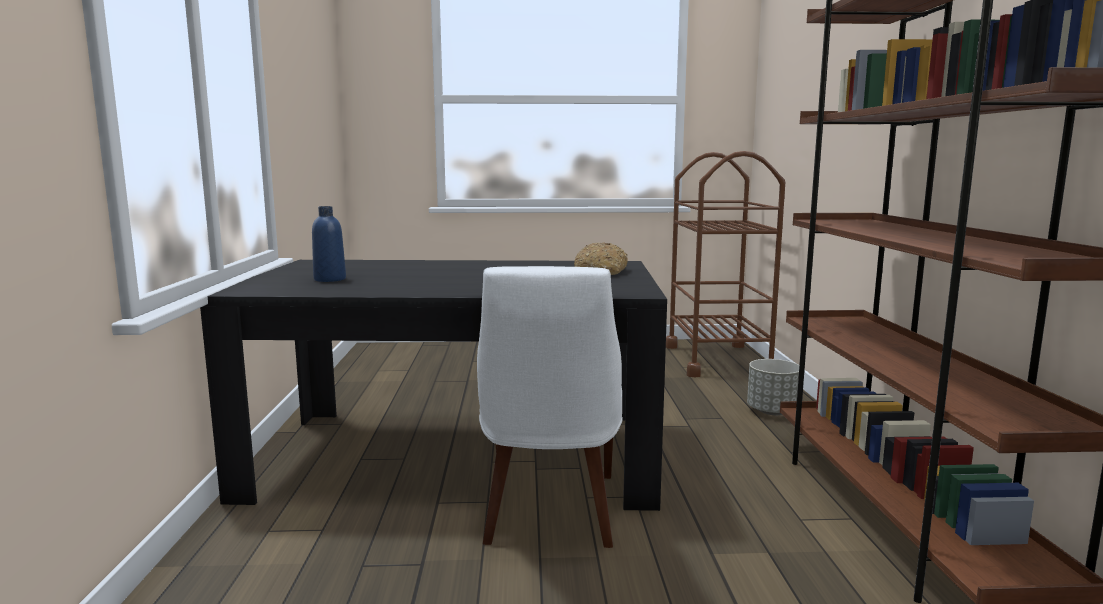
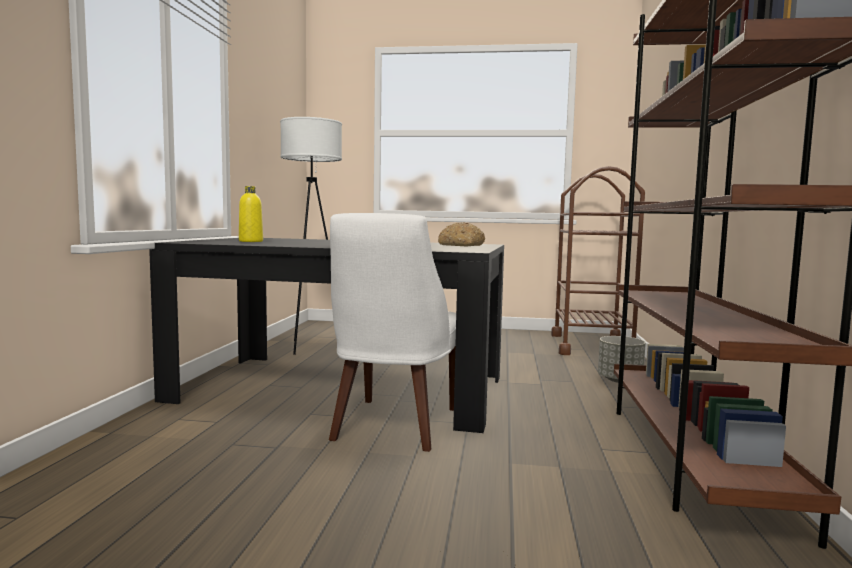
camera: 10 degrees right, 5 degrees down
(330, 279) = (251, 241): blue bottle -> yellow bottle
(384, 388) = (312, 346): none -> white floor lamp

